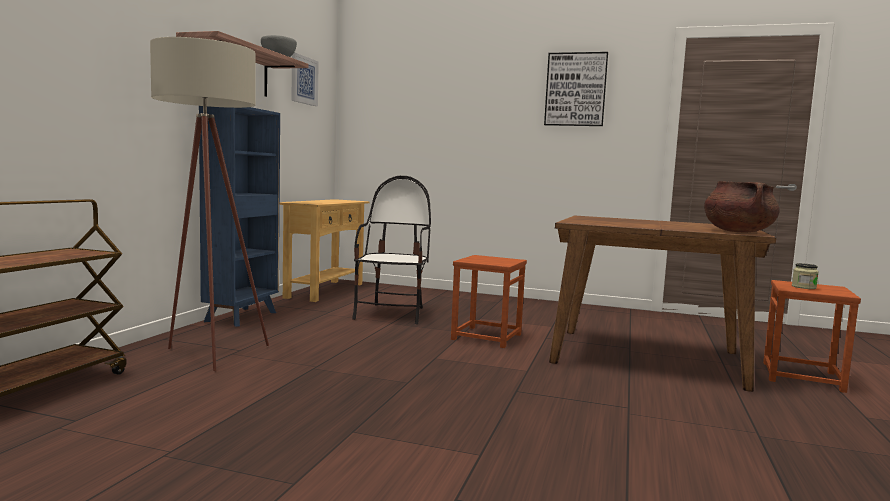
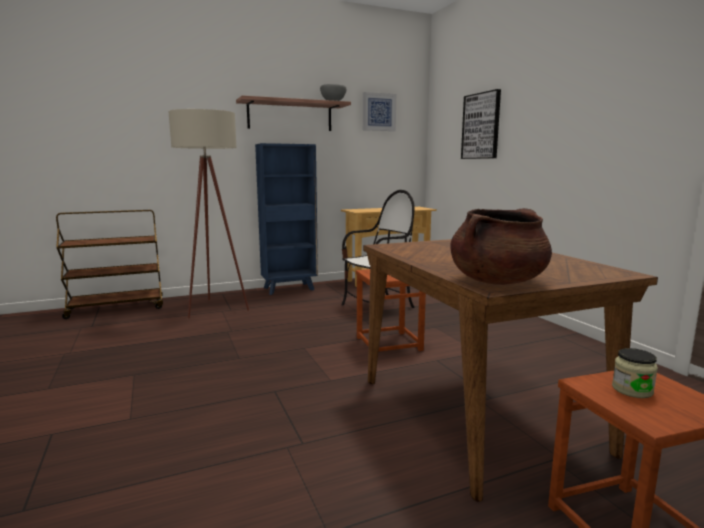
camera: 50 degrees right, 5 degrees up
(575, 89) = (601, 81): picture -> picture (481, 126)

